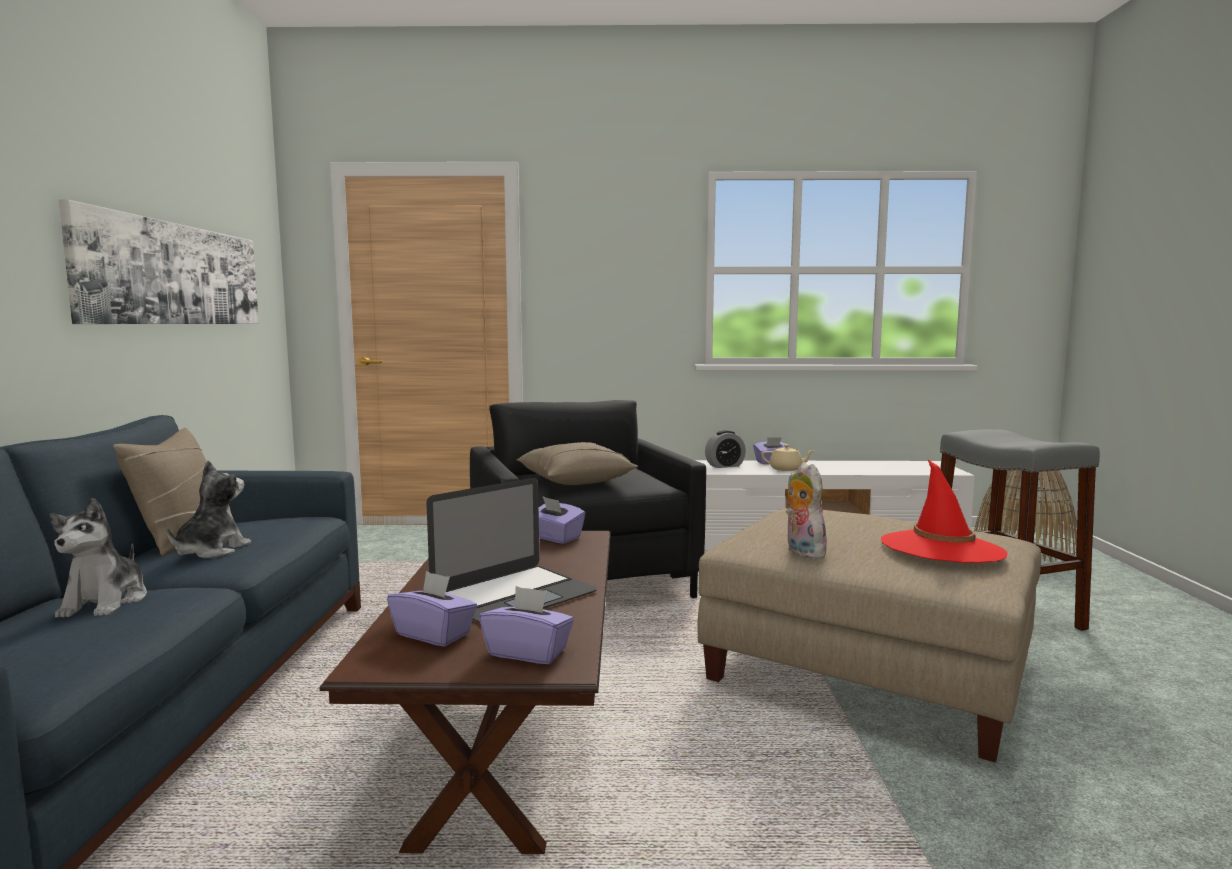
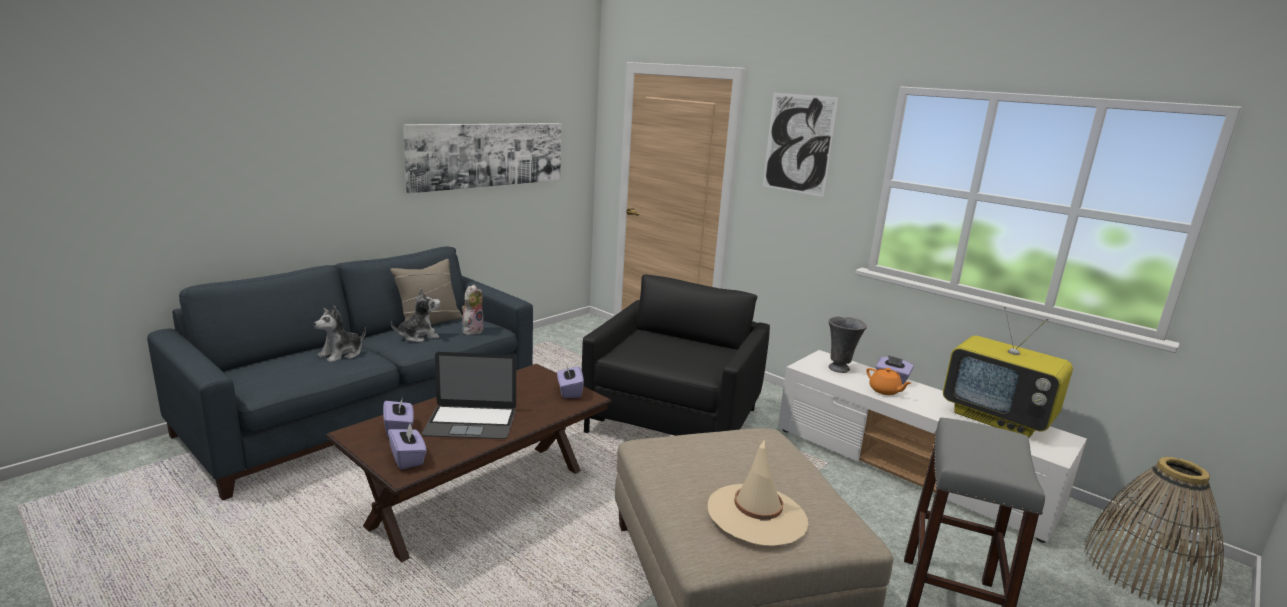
camera: 40 degrees right, 10 degrees up
(575, 480) = (659, 350): beige pillow -> none
(602, 242) = (798, 144): none -> picture
(725, 466) = (840, 369): alarm clock -> grey vase
(786, 469) = (884, 391): beige teapot -> orange teapot
(801, 552) = (668, 469): plush toy -> plush toy (472, 330)
(881, 464) = (998, 418): none -> television
(942, 548) = (757, 514): red hat -> beige hat

